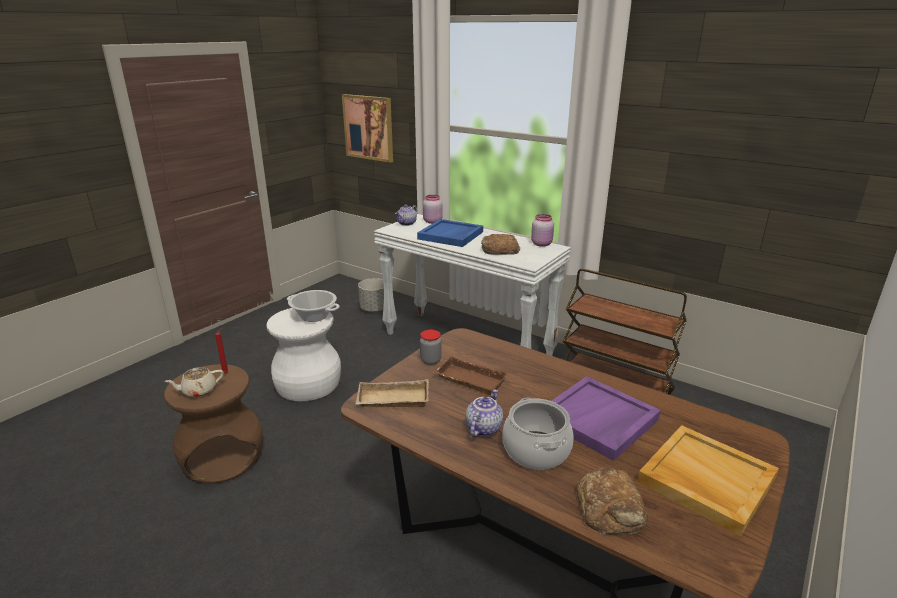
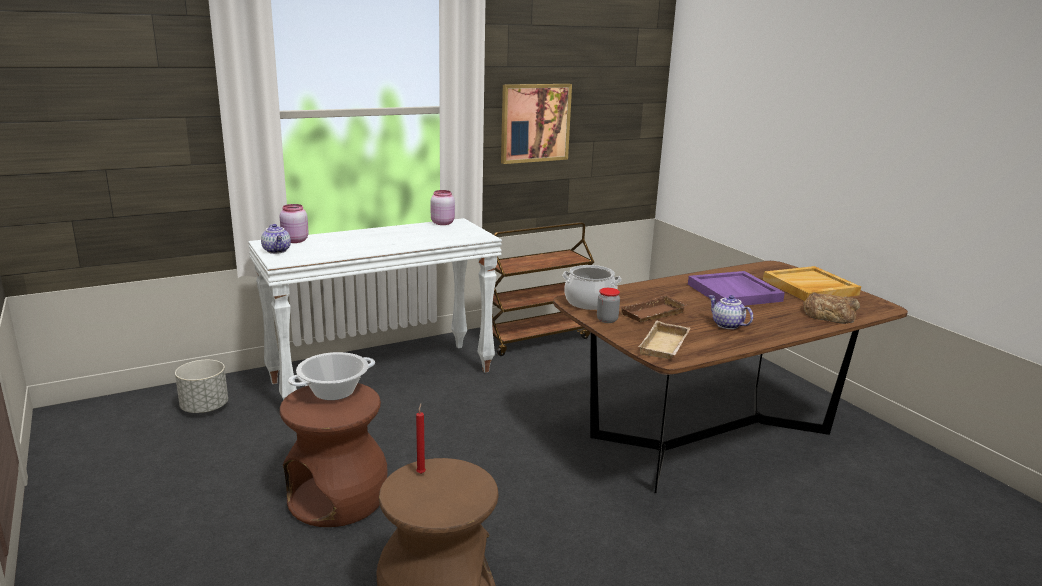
camera: 65 degrees left, 5 degrees down
(198, 391) = (448, 498): beige teapot -> none
(308, 384) = (338, 498): white stool -> brown stool
(368, 127) = (98, 135): picture -> picture (535, 123)
(451, 235) = (357, 243): blue tray -> none
(499, 250) = (432, 237): bread -> none
(536, 450) = (763, 317): cooking pot -> cooking pot (590, 302)

